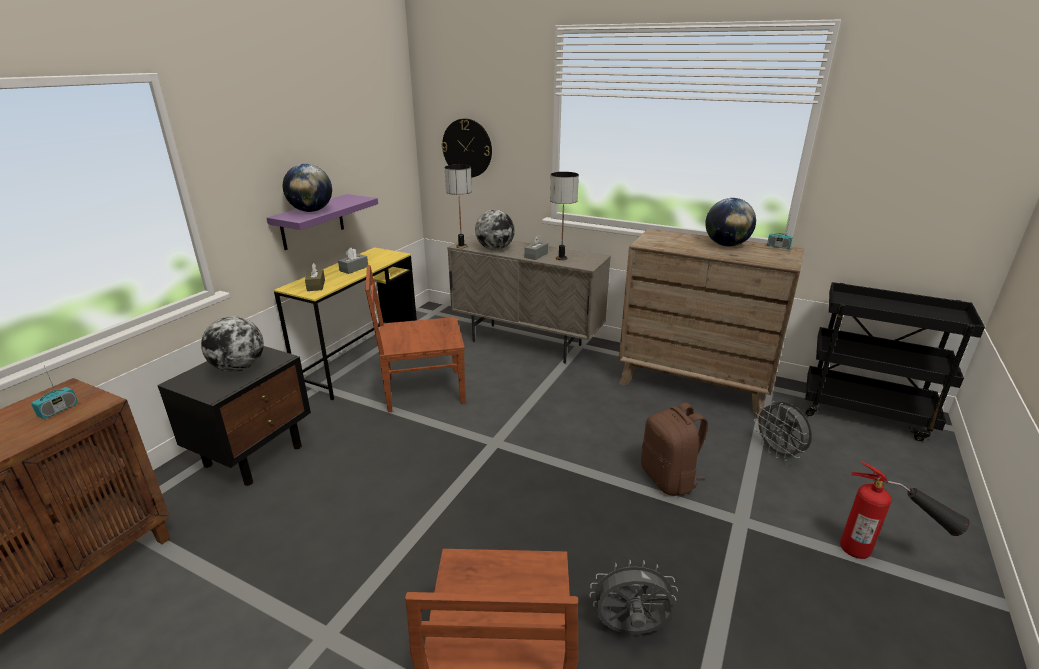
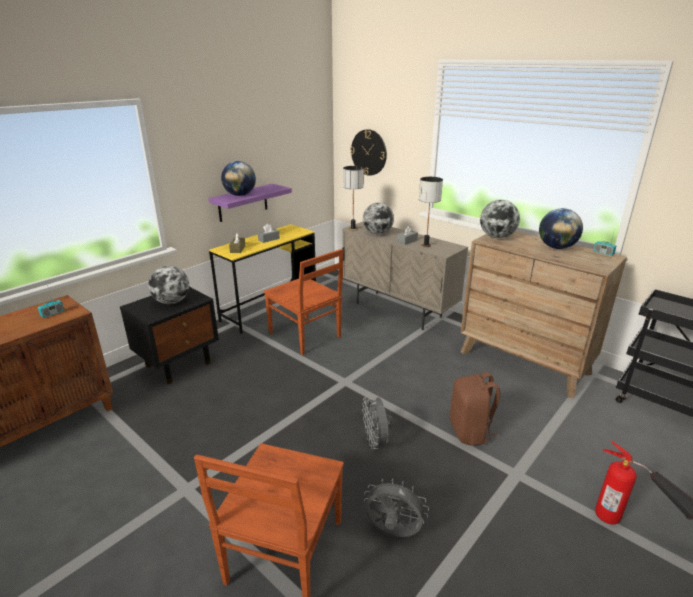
camera: 15 degrees right, 0 degrees up
(422, 390) = (305, 335): brown chair -> brown chair turned 135 degrees counterclockwise
(654, 239) = (497, 237): none -> globe
(778, 453) = (574, 428): grey fan -> grey fan (376, 441)

